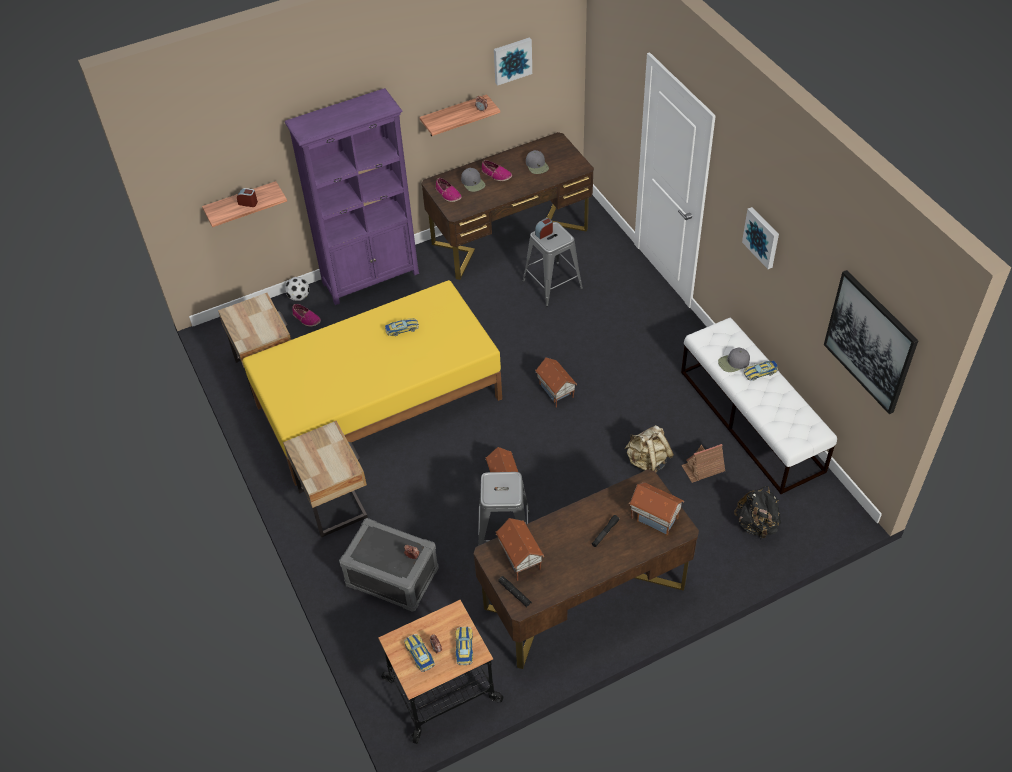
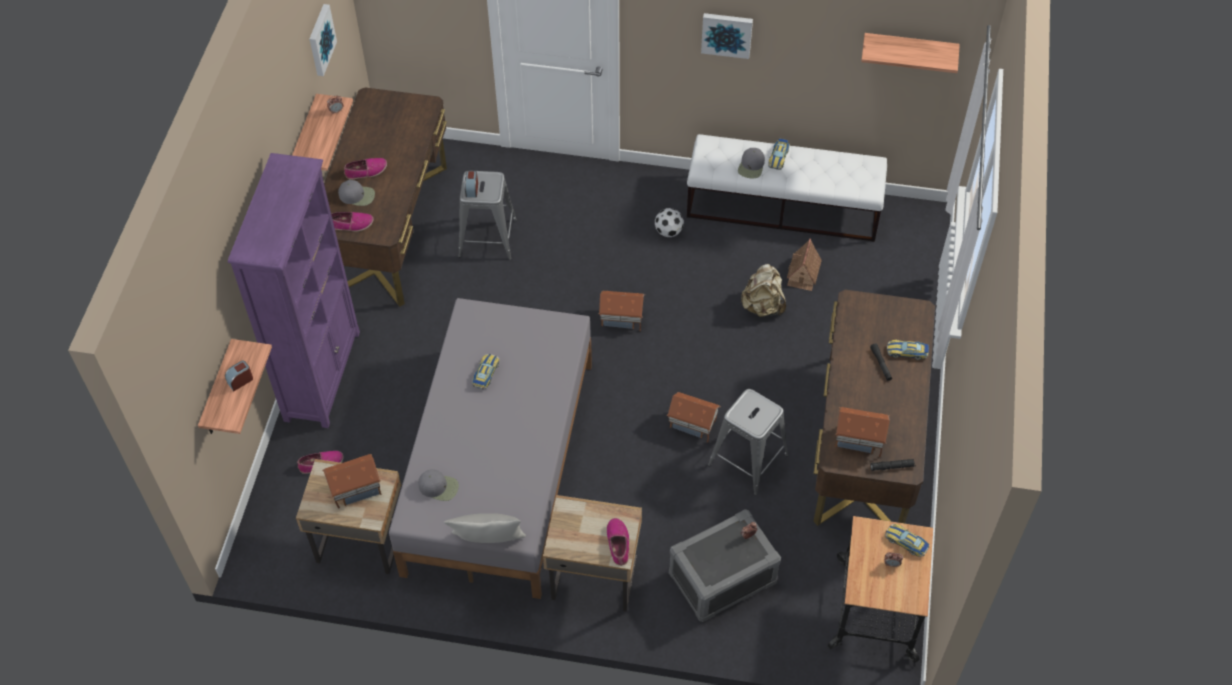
camera: 55 degrees left, 5 degrees up
(271, 410) = (488, 544): none -> grey pillow
(299, 297) = (282, 453): football -> football (669, 231)
(323, 476) = (618, 544): none -> shoe
(377, 401) = (498, 466): yellow bed -> grey bed
(419, 654) = (888, 580): toy car -> toy car (907, 352)
(537, 165) = (388, 133): grey cap -> grey cap (439, 487)
(655, 516) = (892, 320): toy house -> toy house (355, 489)
(756, 525) = (891, 278): black backpack -> none
(870, 341) = (909, 50): picture -> shelf

